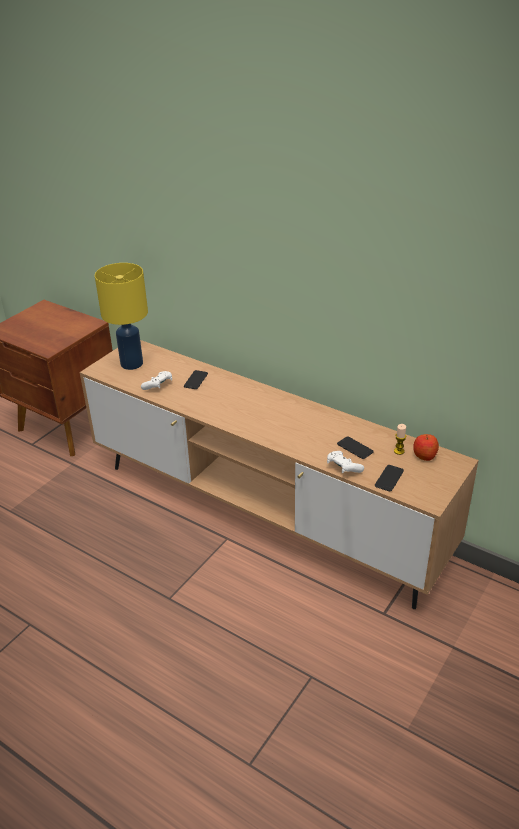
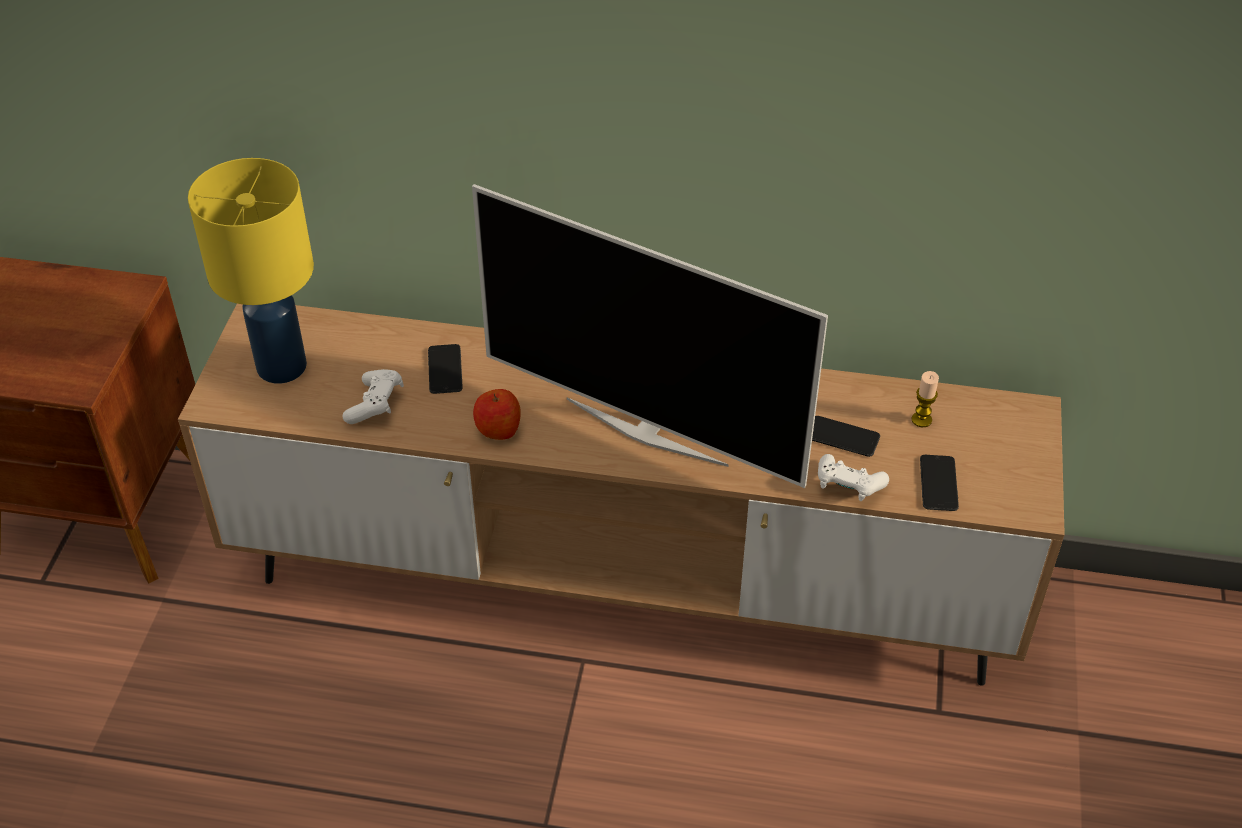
camera: 25 degrees left, 10 degrees up
(266, 423) = (647, 430): none -> television
(424, 455) = (969, 415): apple -> apple (498, 428)

